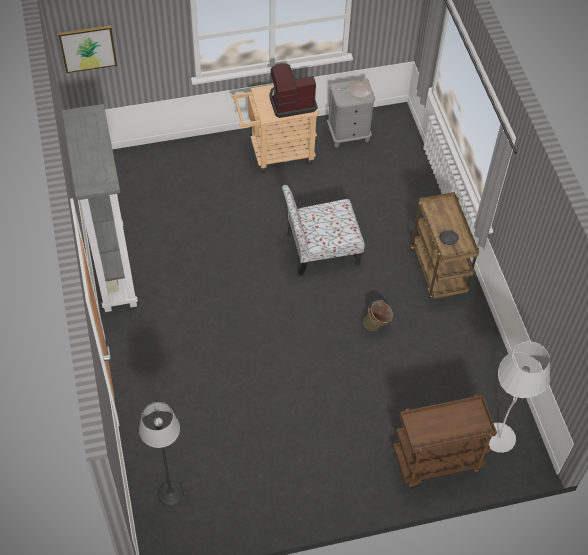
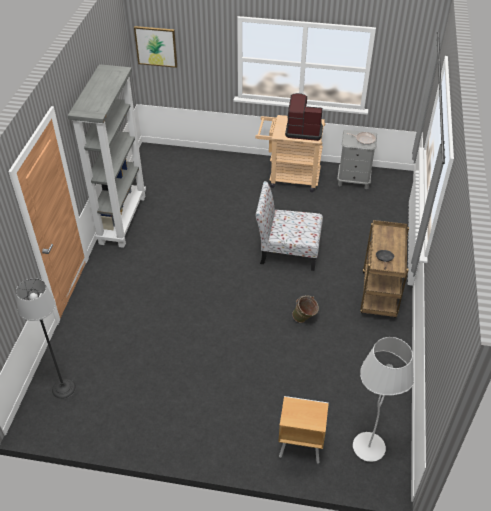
camera: 25 degrees right, 10 degrees down
(436, 462) = (299, 447): brown cart -> brown nightstand

